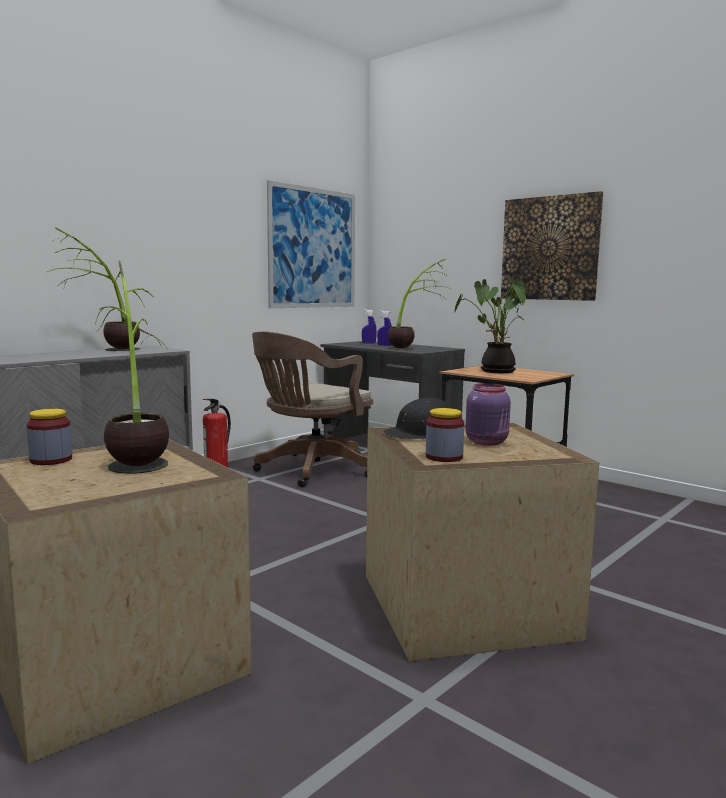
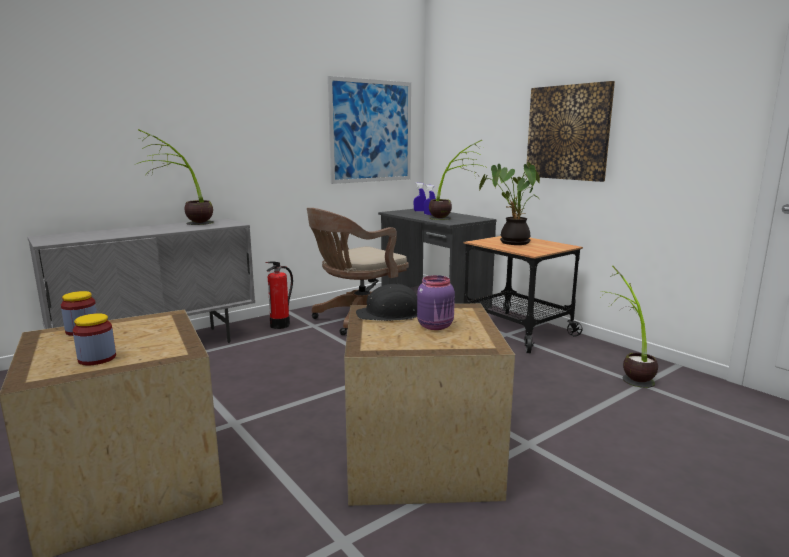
camera: 10 degrees right, 5 degrees up
(137, 456) = (146, 329): potted plant -> potted plant (627, 373)
(444, 457) = (383, 342): jar -> jar (97, 358)

